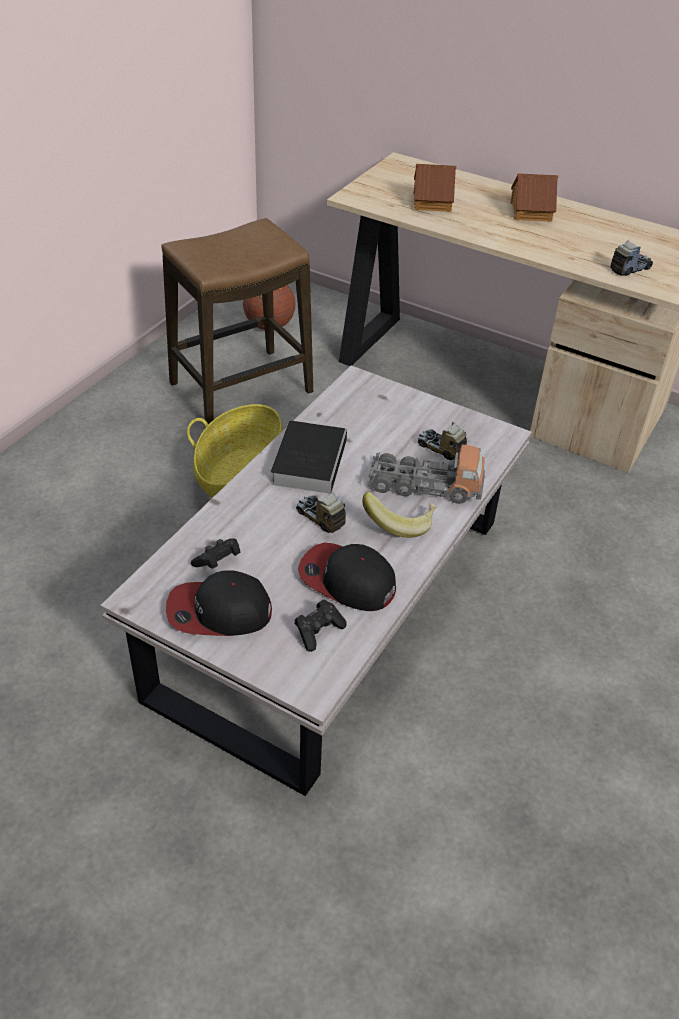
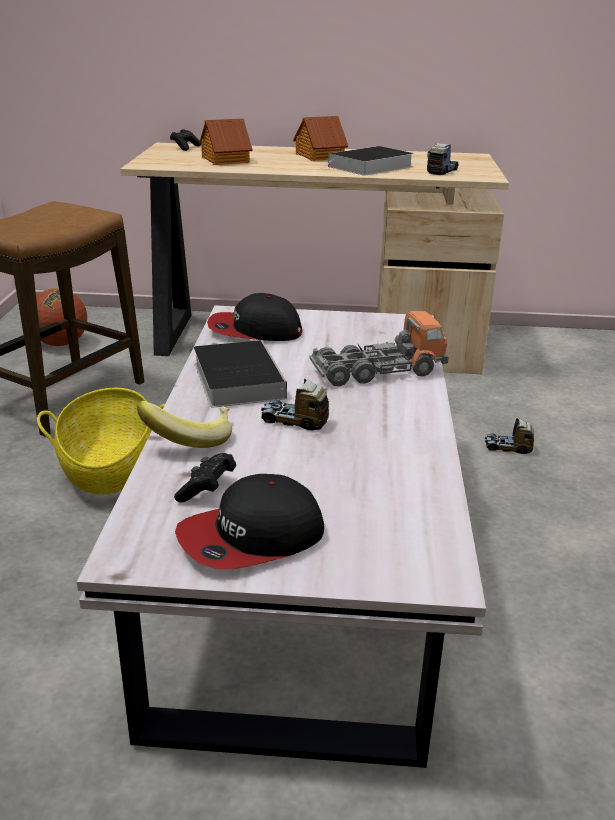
camera: 25 degrees left, 15 degrees down
(318, 631) = (391, 519): black game controller -> black game controller (185, 147)
(347, 580) = (376, 464): cap -> cap (254, 331)
(399, 523) = (382, 404): banana -> banana (190, 439)
(440, 449) = (364, 343): toy truck -> toy truck (508, 448)
(562, 244) = (369, 167): none -> book

